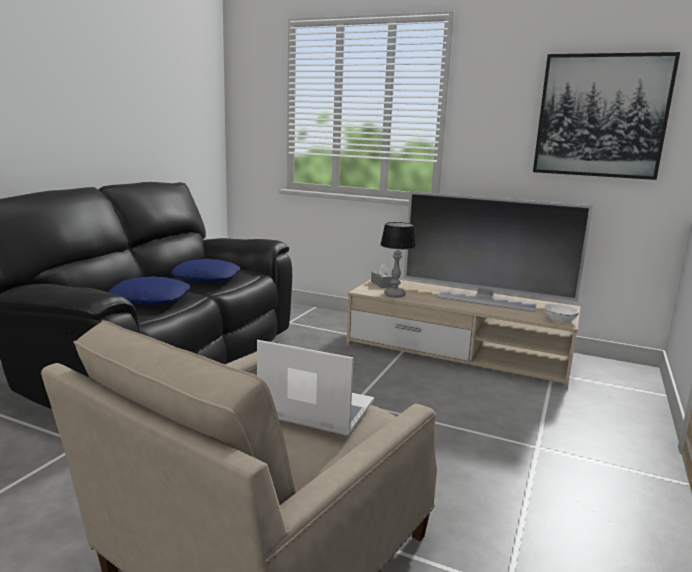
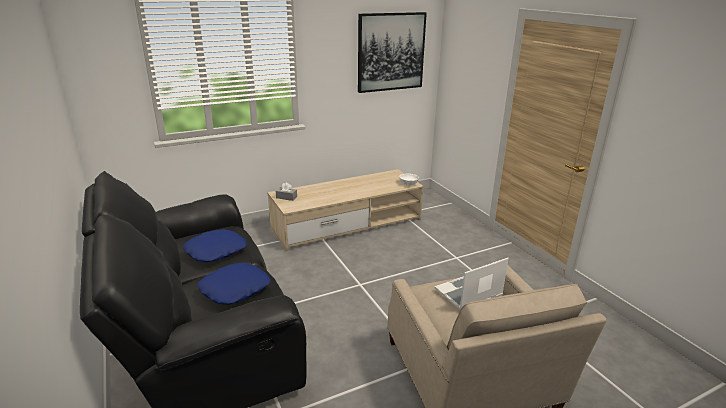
camera: 50 degrees left, 10 degrees up
(394, 295) = (311, 203): table lamp -> none
(486, 300) = (358, 184): television -> none

